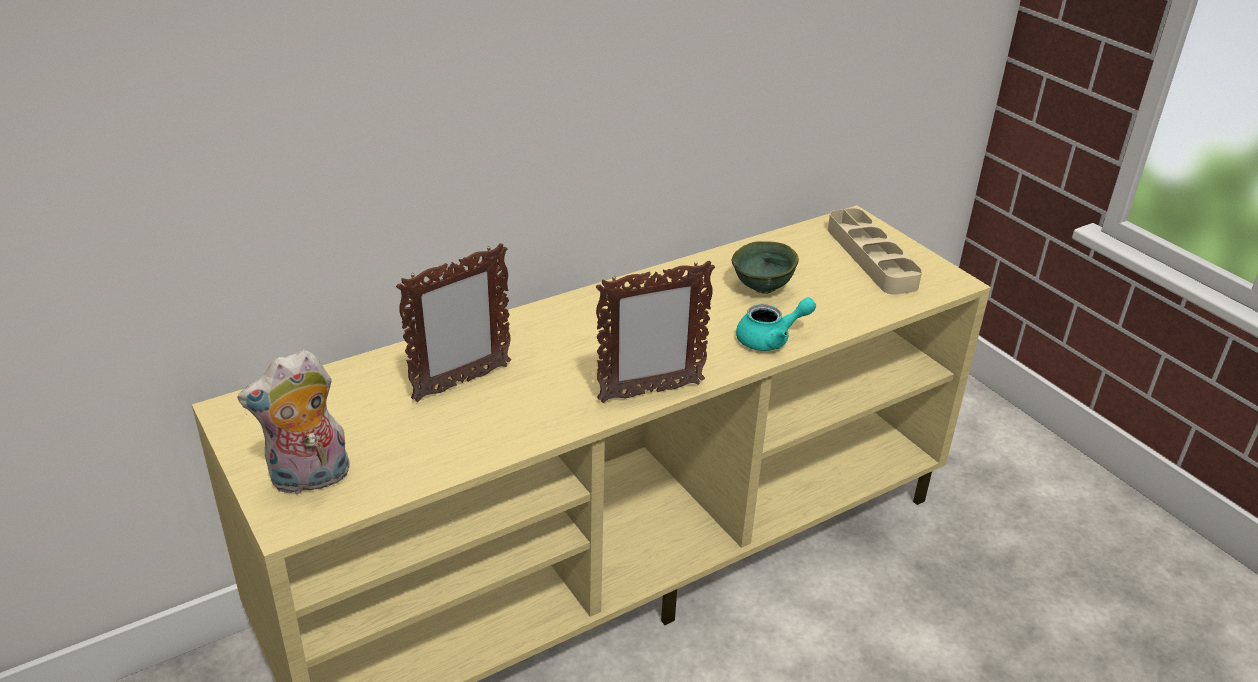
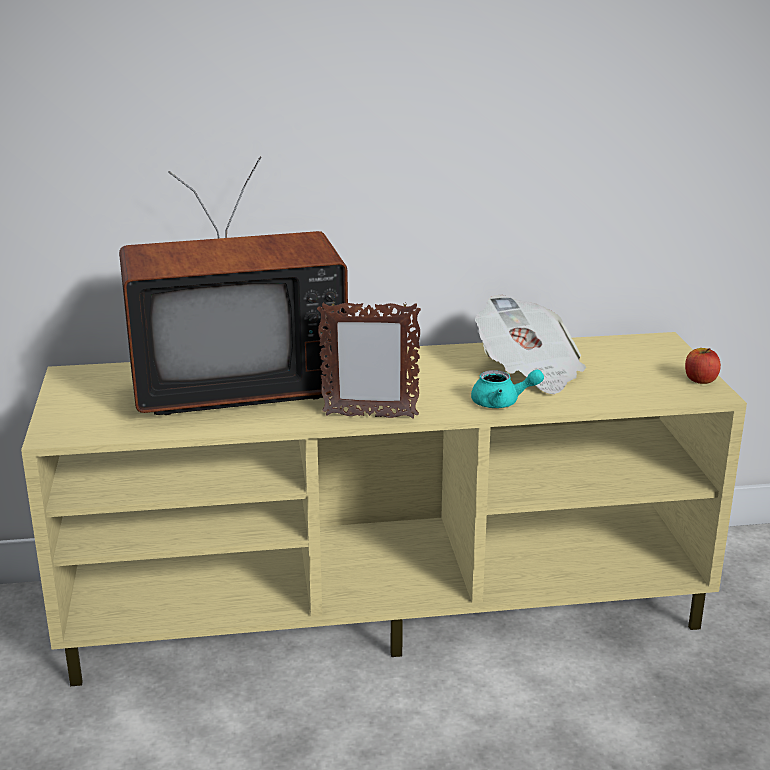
camera: 25 degrees right, 10 degrees down
(309, 480) = (84, 418): plush toy -> none
(461, 383) = (234, 386): picture frame -> television
(763, 289) = (529, 371): green bowl -> newspaper
(871, 257) = (650, 366): beige tray -> none
(929, 265) = (700, 380): none -> apple

